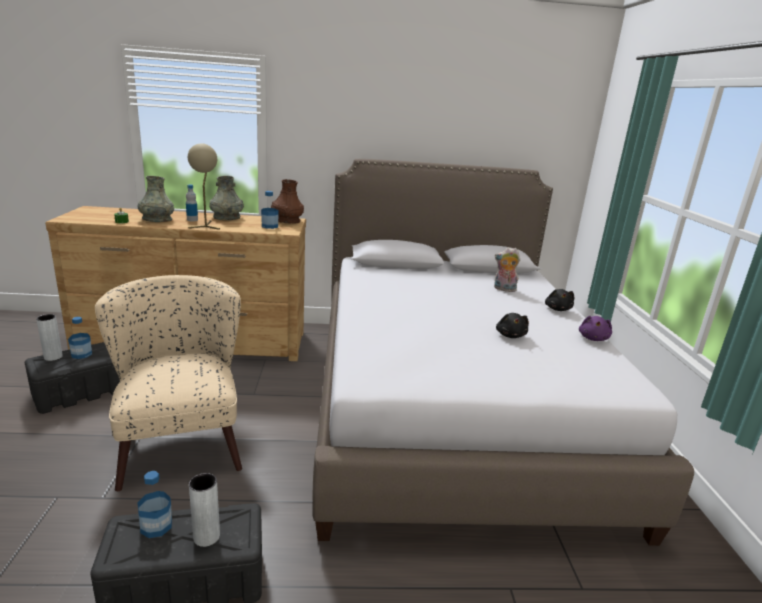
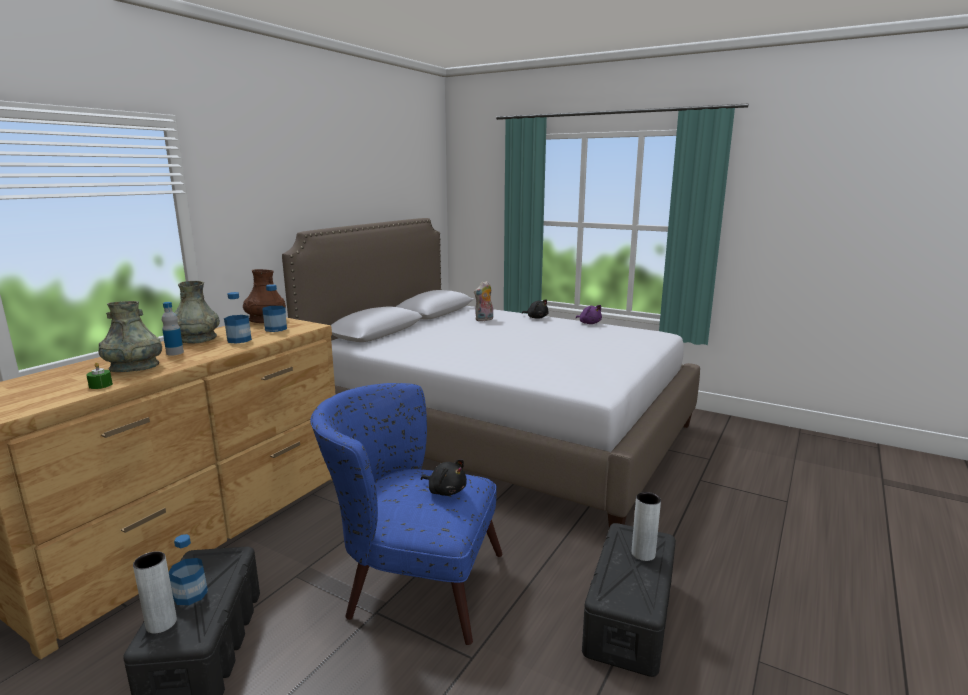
camera: 55 degrees left, 5 degrees down
(156, 526) = (616, 578): bottle -> bottle (239, 340)
(181, 438) = (411, 582): beige armchair -> blue armchair
(206, 226) = (219, 350): beige table lamp -> none
(510, 335) = (564, 338): black plush toy -> black plush toy (445, 491)

